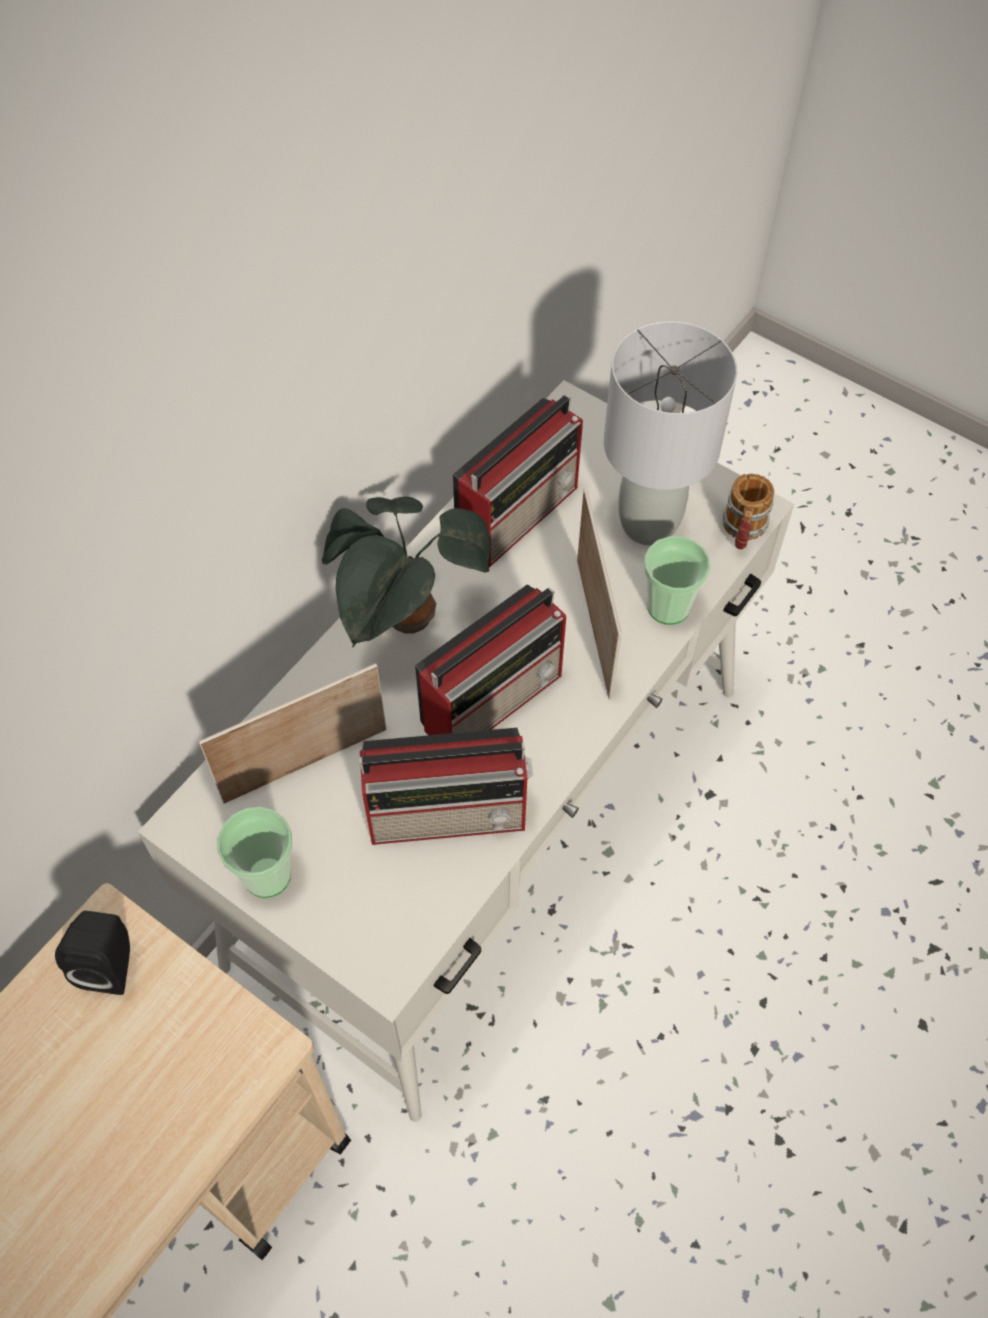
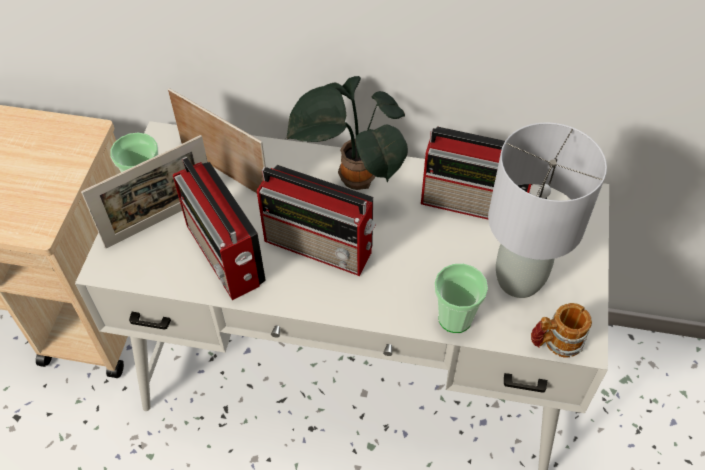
camera: 65 degrees right, 5 degrees down
(111, 963) = (65, 143): black speaker -> none
(594, 628) = (409, 280): picture frame -> picture frame (161, 220)

